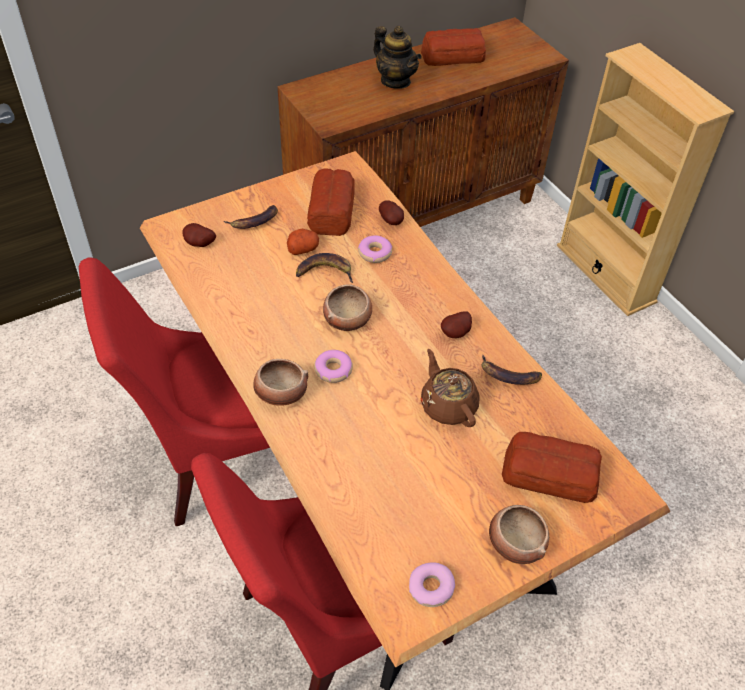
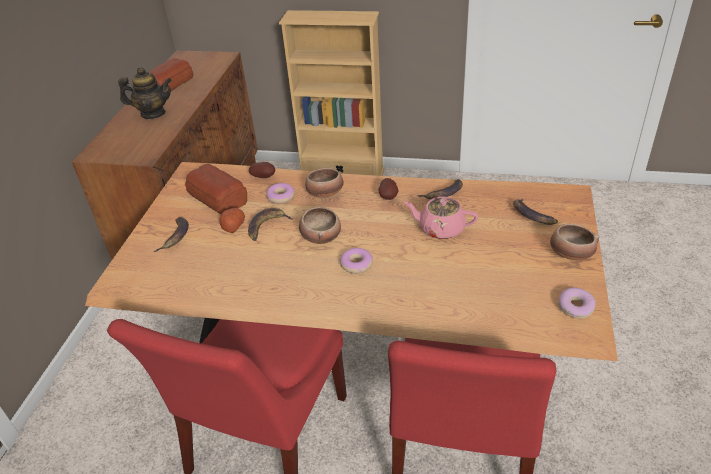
camera: 45 degrees left, 10 degrees down
(199, 244) = (156, 275): potato -> none
(280, 394) = (348, 300): bowl -> bowl (325, 194)
(448, 405) = (440, 229): brown teapot -> pink teapot
(548, 473) = (531, 215): bread -> banana

